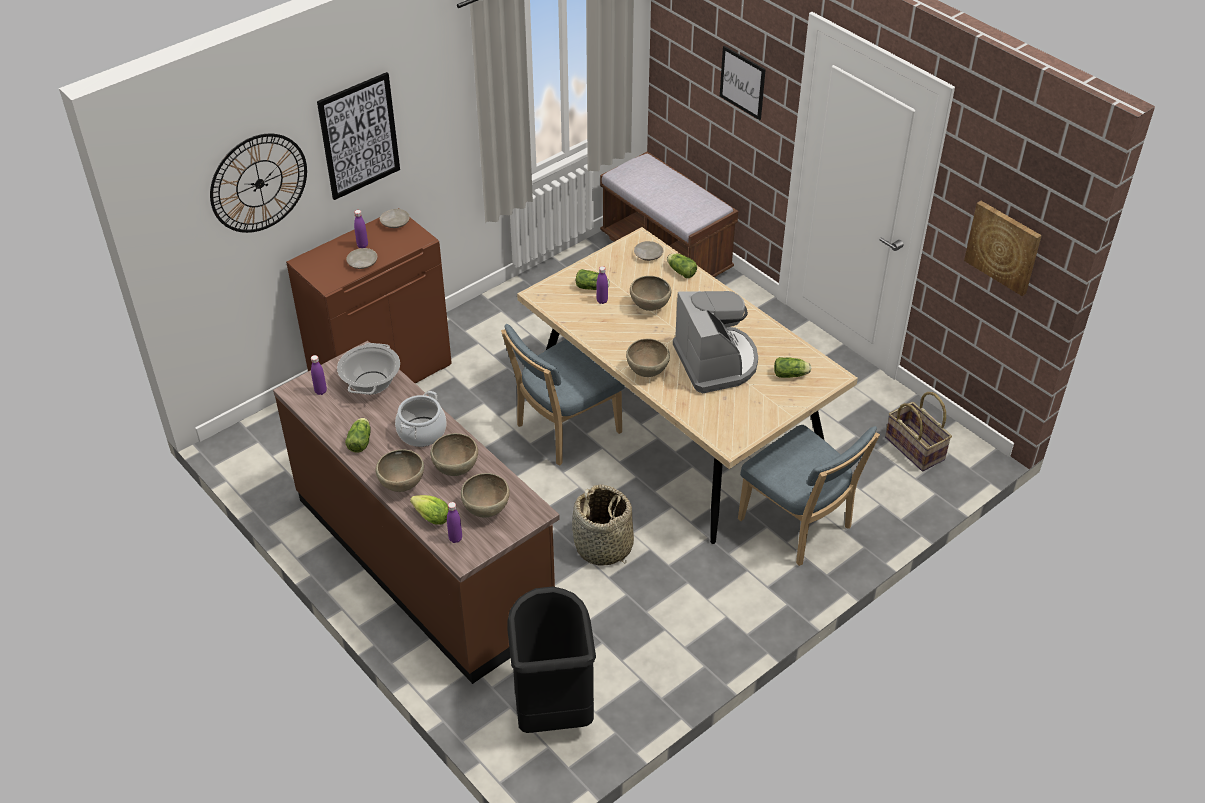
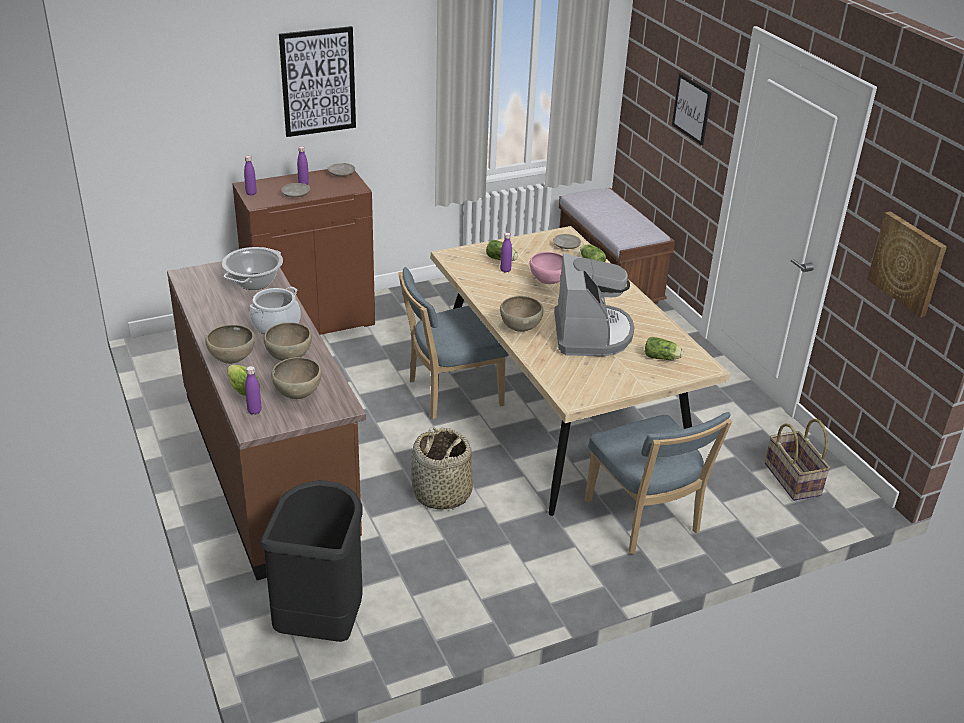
camera: 15 degrees right, 10 degrees down
(259, 183) = (213, 97): wall clock -> none
(321, 391) = (206, 279): purple bottle -> purple bottle (251, 193)
(360, 440) = (217, 320): lettuce -> none
(649, 307) = (548, 282): brown bowl -> pink bowl

